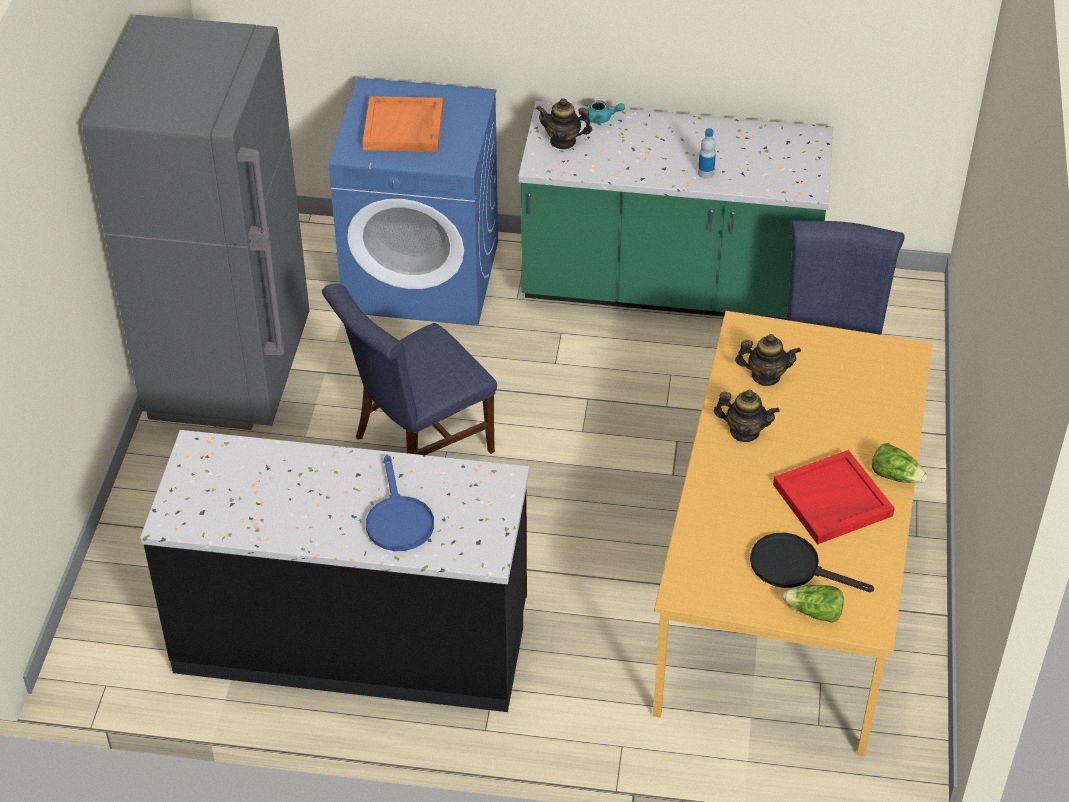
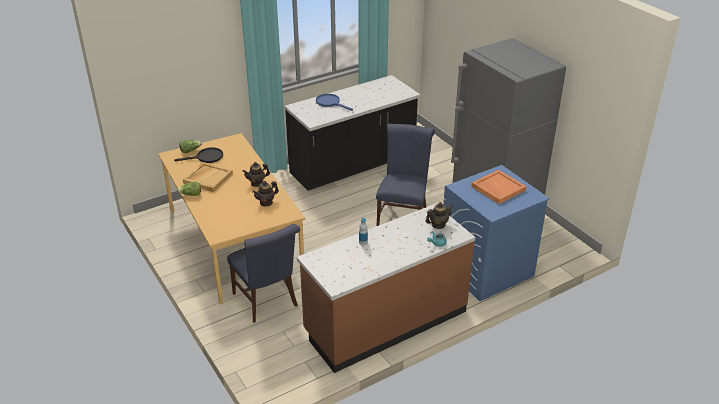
camera: 140 degrees right, 10 degrees down
(668, 289) = (385, 322): green counter -> brown counter
(832, 501) = (208, 178): red tray -> beige tray

